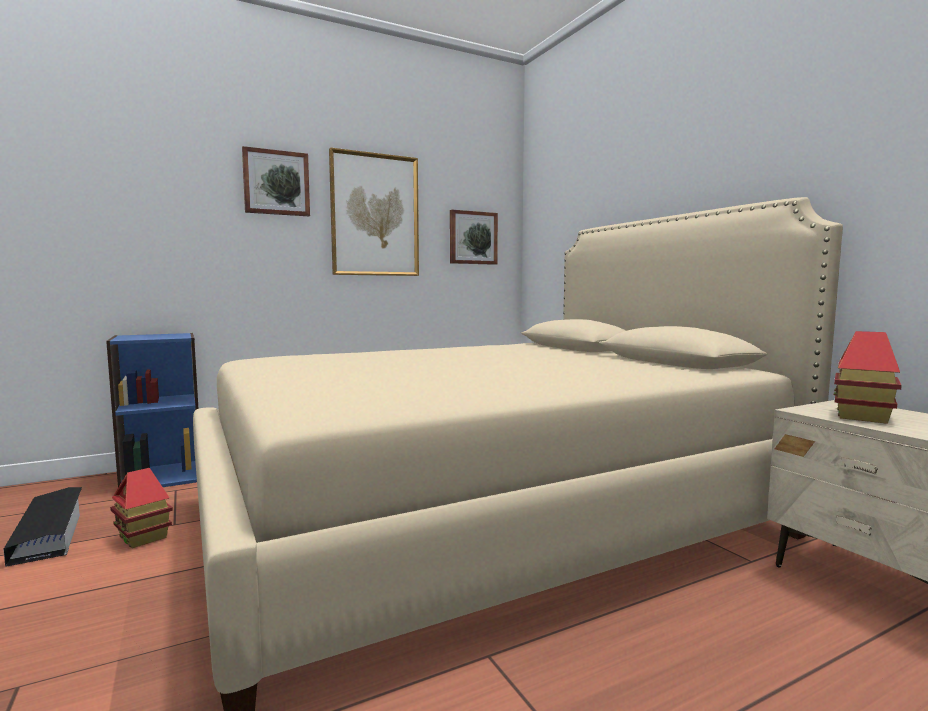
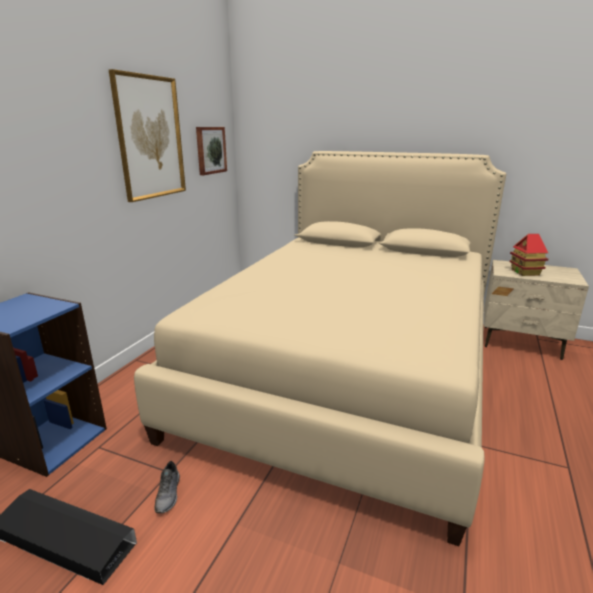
camera: 40 degrees left, 15 degrees up
(143, 537) = (169, 494): toy house -> grey shoe
(276, 183) = (70, 111): picture -> none

